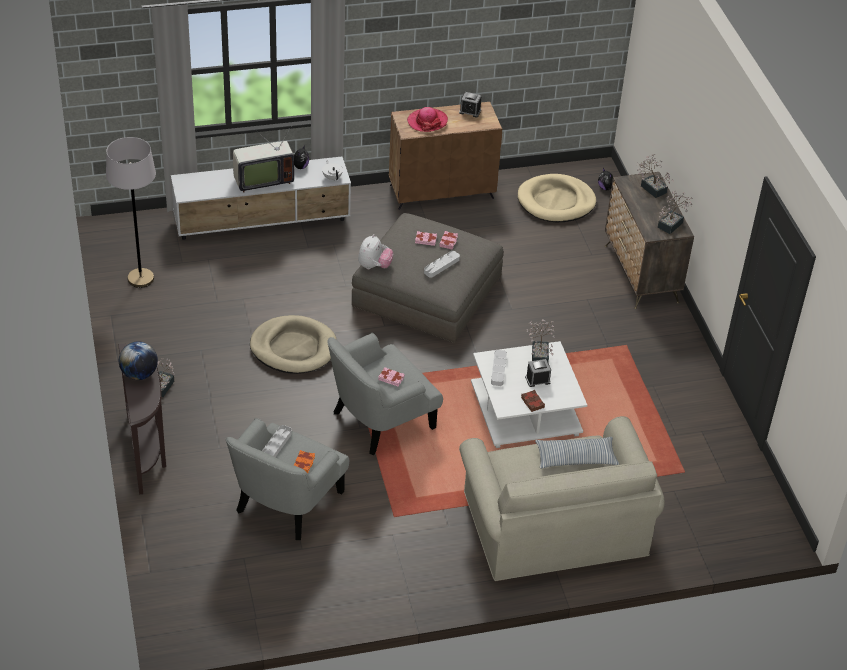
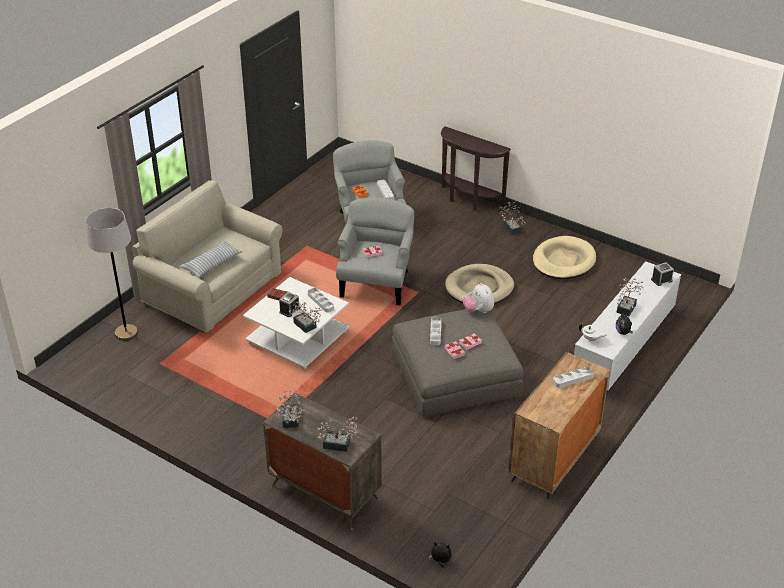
camera: 140 degrees right, 5 degrees down
(139, 374) = (475, 143): globe -> none
(140, 279) = (622, 269): grey floor lamp -> grey floor lamp (126, 333)
(262, 180) = (627, 307): television -> potted plant
(427, 121) = (573, 379): hat -> grey tray
(470, 111) = (558, 411): alarm clock -> alarm clock (661, 280)
(556, 202) = (462, 514): beige dog bed -> beige dog bed (563, 261)

